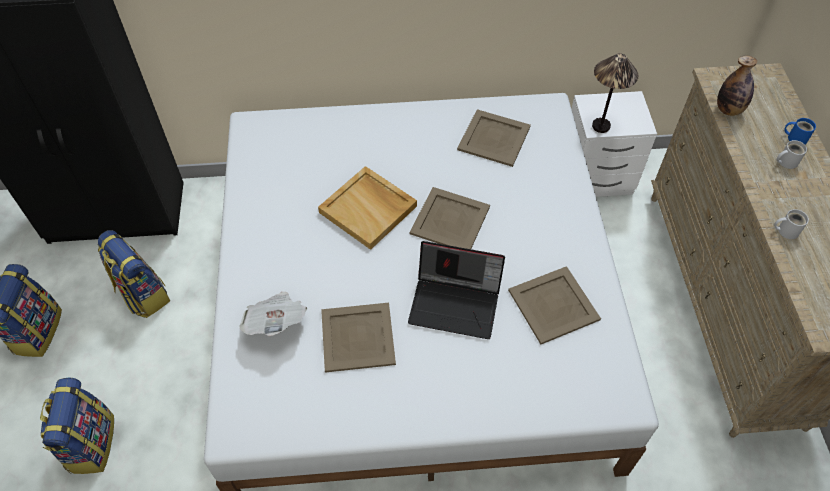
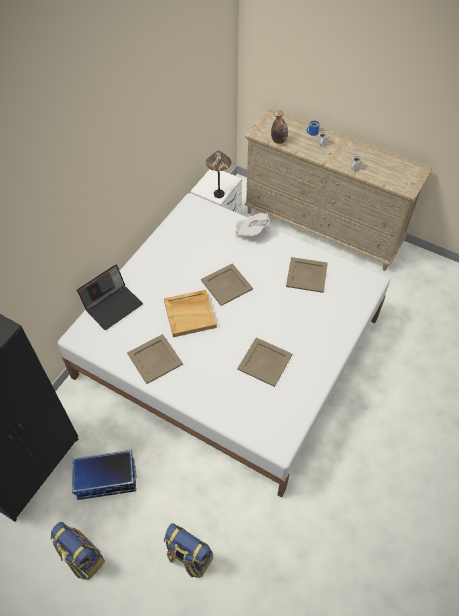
camera: 55 degrees left, 0 degrees up
(142, 294) = (106, 480): backpack -> storage box
(276, 322) = (228, 393): newspaper -> newspaper (250, 231)
(456, 303) = (277, 311): laptop -> laptop (113, 305)
(494, 138) = (191, 236): beige tray -> beige tray (155, 358)

